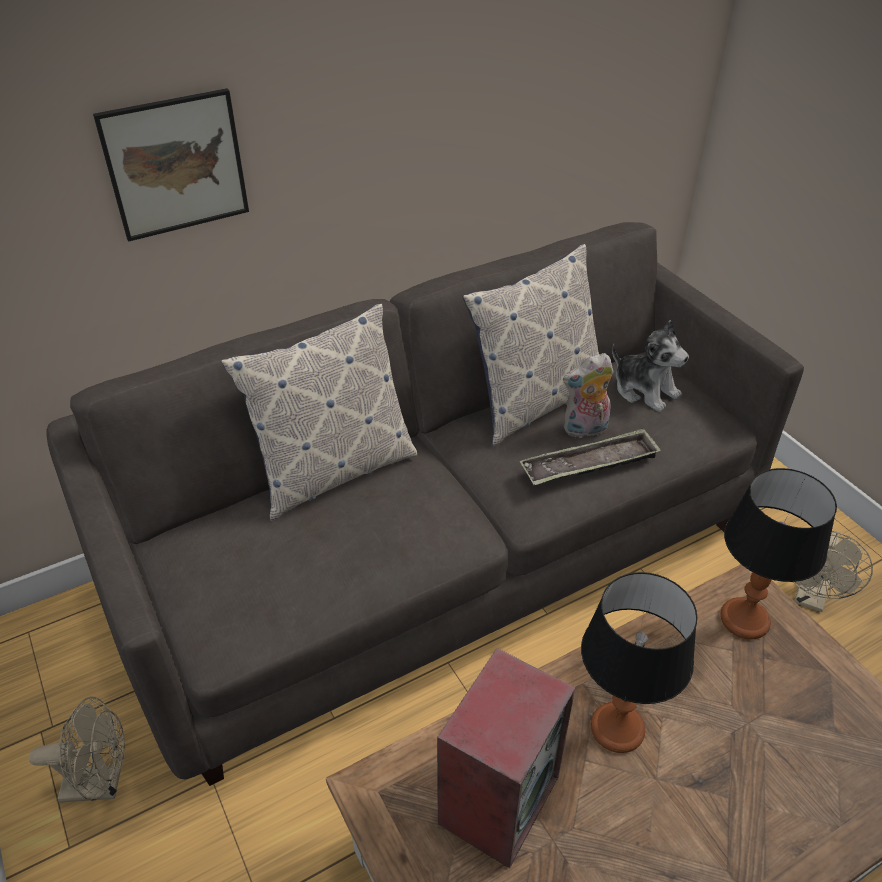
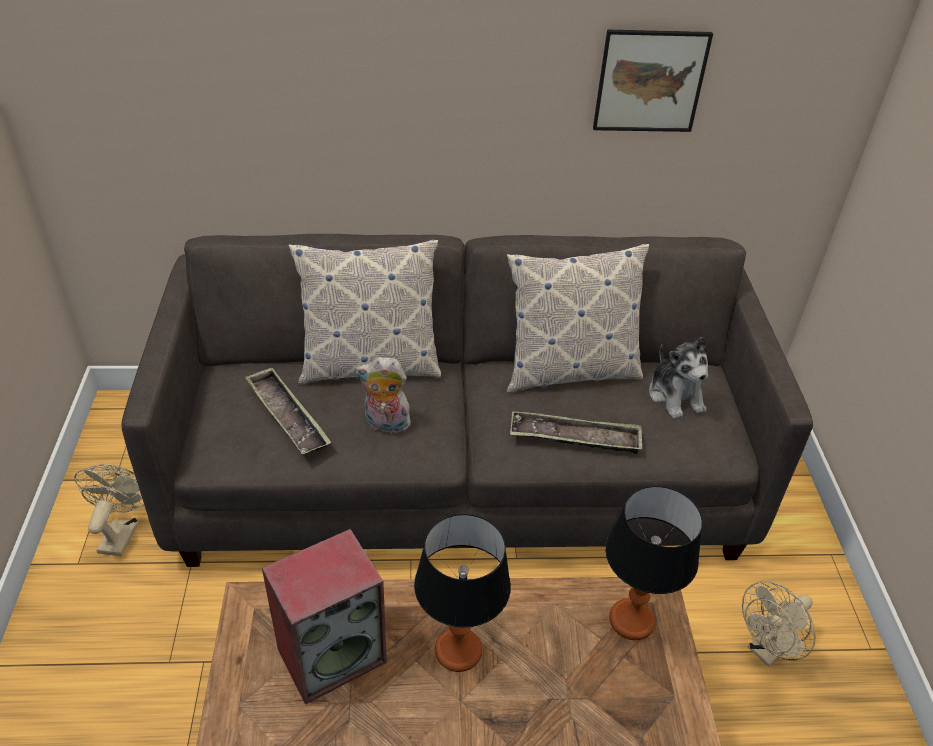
camera: 25 degrees right, 0 degrees up
(101, 784) = (121, 532): beige fan -> beige fan turned 105 degrees counterclockwise
(176, 165) = (310, 85): picture -> picture (650, 81)
(285, 560) = (287, 416): none -> tray
(584, 430) = (593, 409): plush toy -> plush toy (385, 424)

